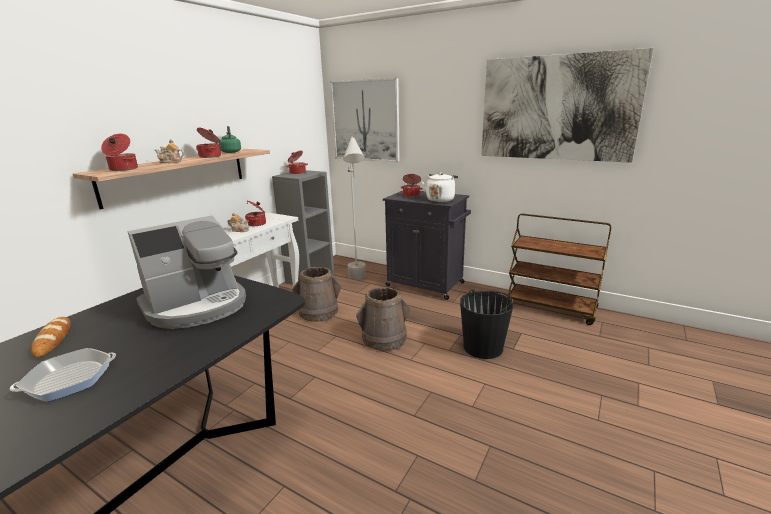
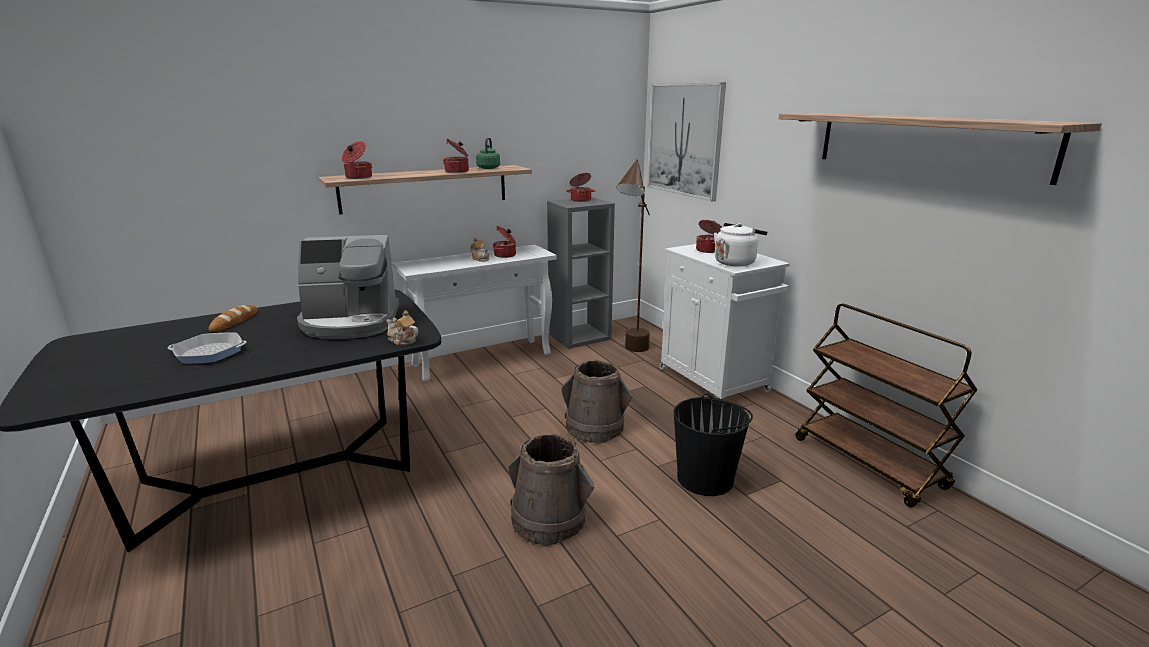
camera: 30 degrees right, 0 degrees up
(171, 162) = (409, 174): teapot -> teapot (402, 341)
(318, 312) = (552, 377): brown bucket -> brown bucket (548, 519)
(358, 282) = (631, 355): grey floor lamp -> brown floor lamp
(426, 285) = (714, 381): black cabinet -> white cabinet
(557, 108) = (926, 143): picture -> shelf

